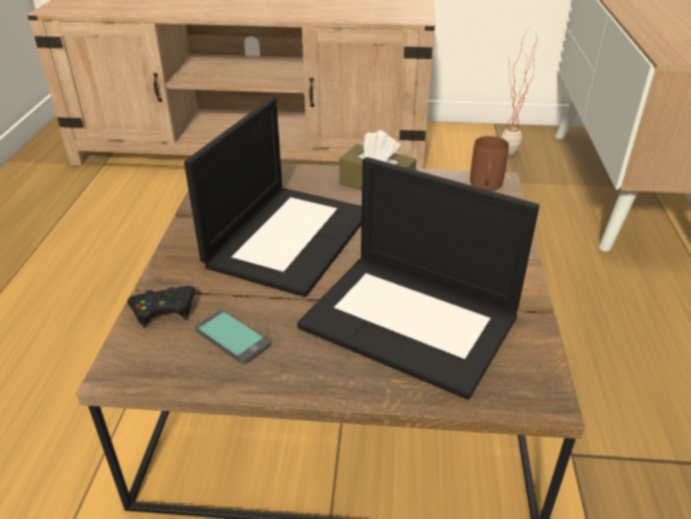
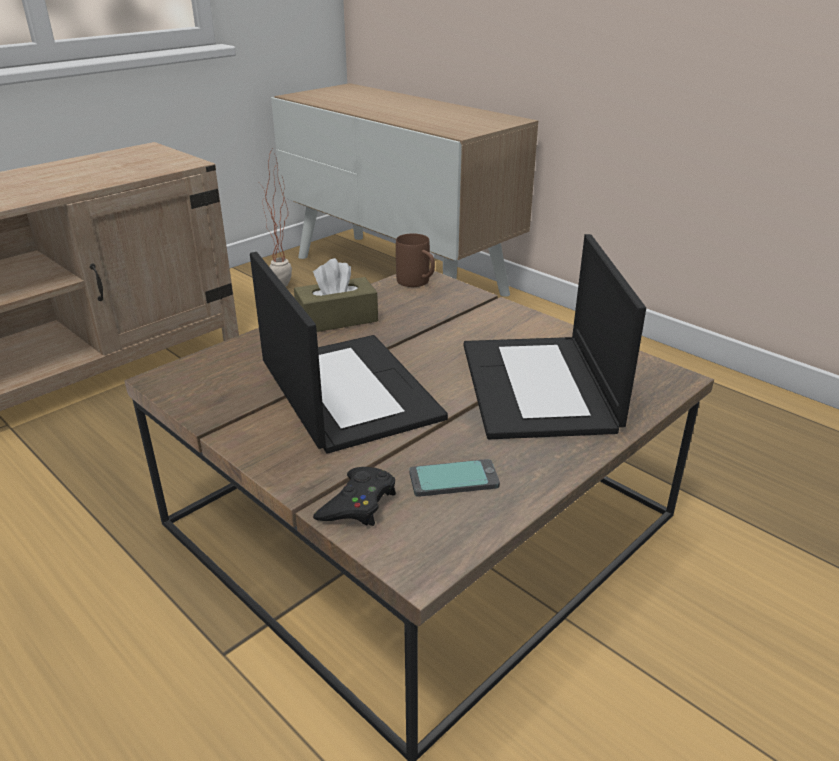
camera: 50 degrees left, 5 degrees down
(412, 321) = (540, 387): laptop -> laptop turned 105 degrees clockwise

